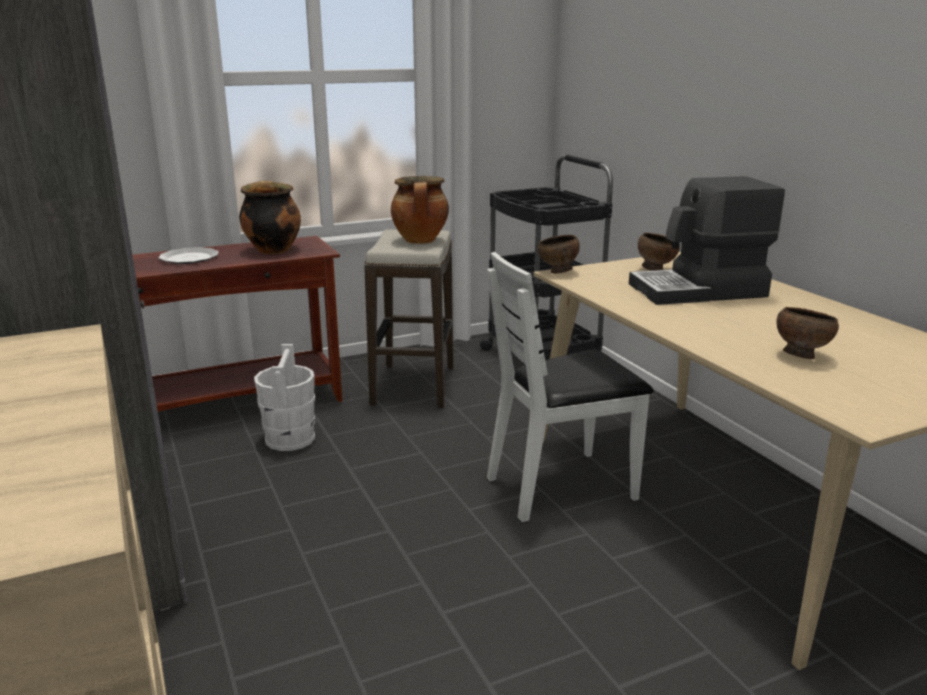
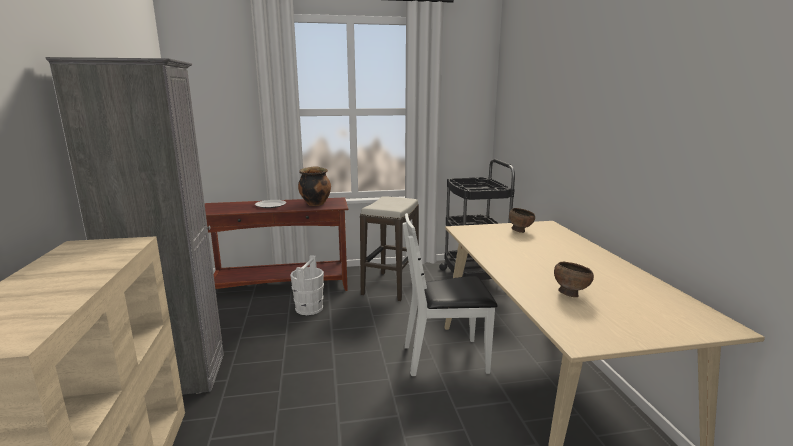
camera: 15 degrees right, 5 degrees down
(421, 241) = (396, 204): cooking pot -> none
(557, 272) = (458, 228): brown bowl -> none
(699, 291) = (537, 246): coffee machine -> none

